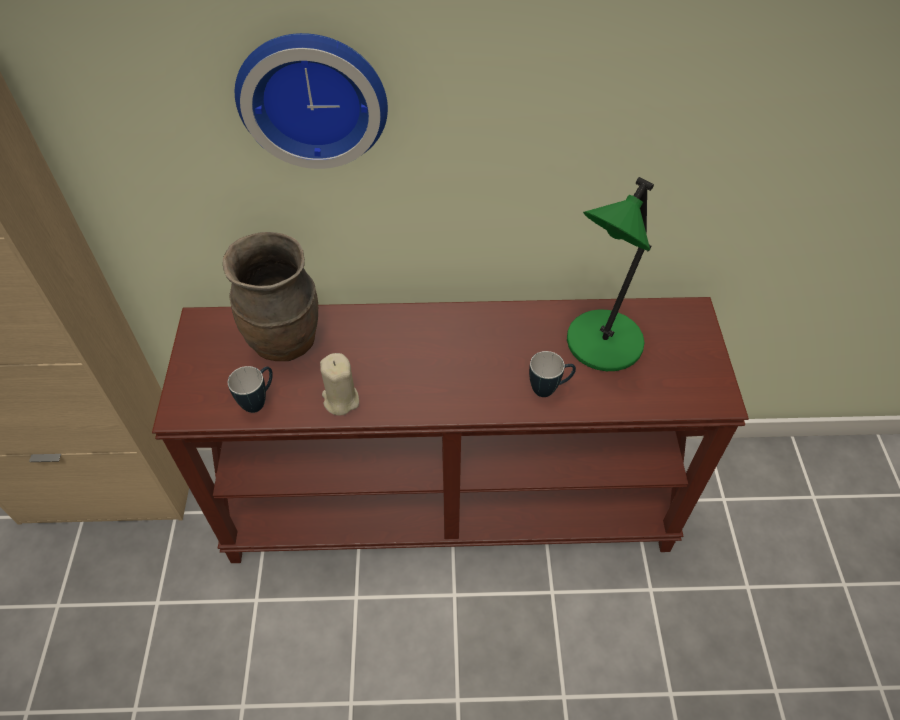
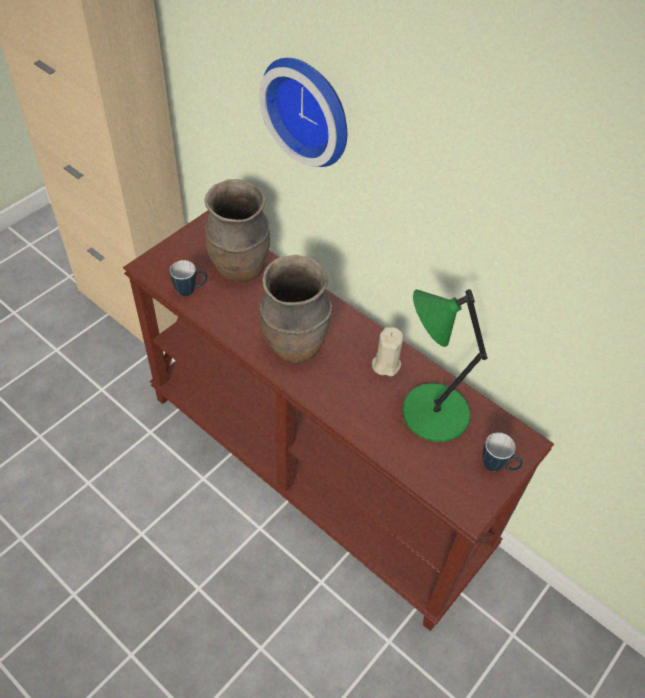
camera: 40 degrees right, 0 degrees up
(340, 400) = (233, 323): beige candle -> beige candle (386, 364)
(424, 377) = (295, 347): none -> brown vase
(549, 389) = (362, 413): mug -> mug (497, 467)

